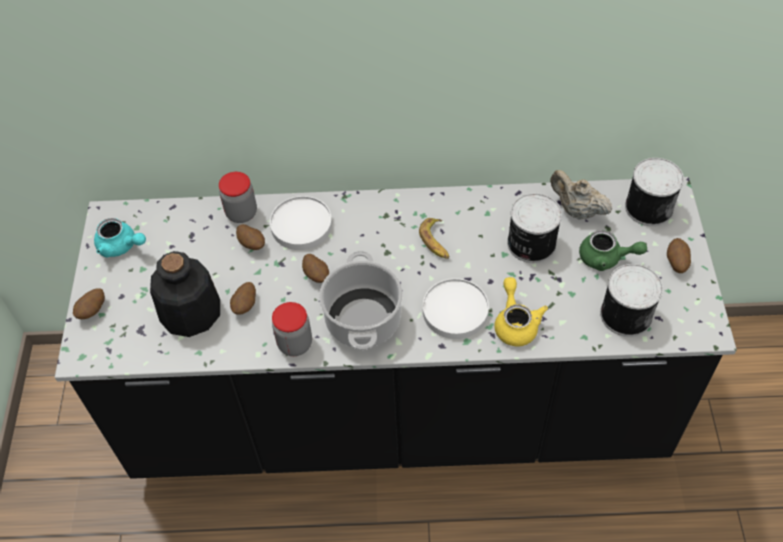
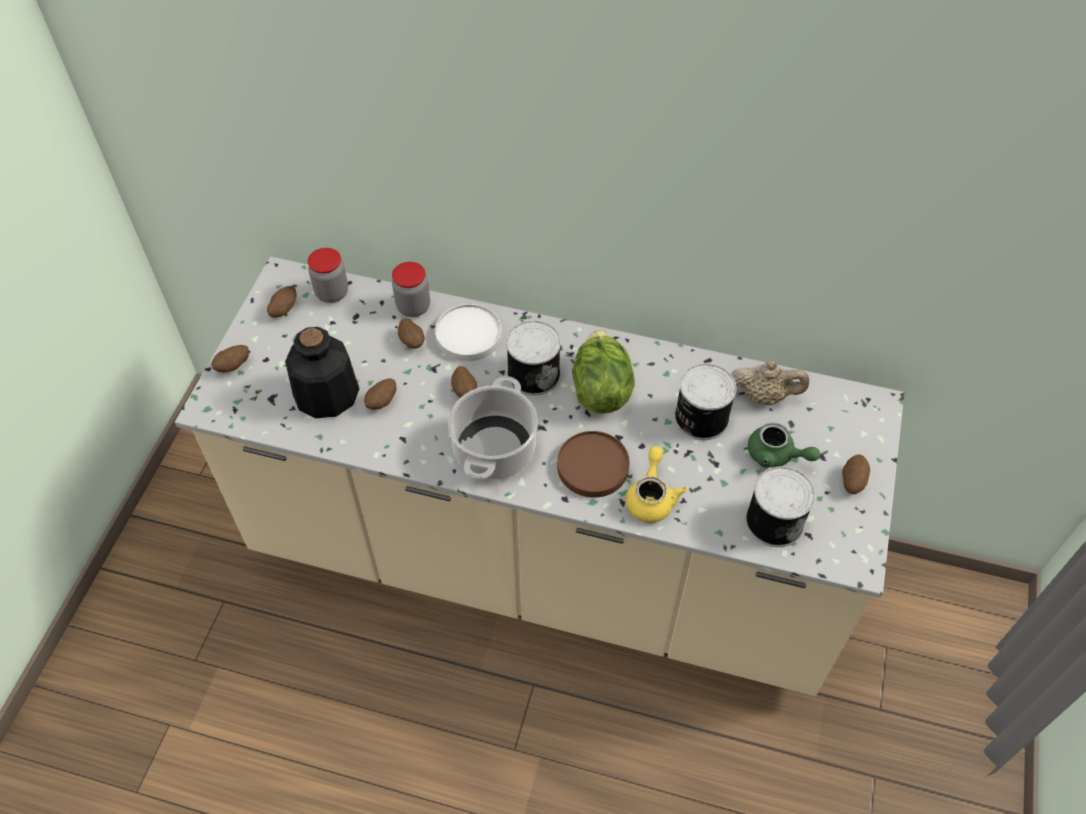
camera: 15 degrees right, 0 degrees up
(121, 246) = (284, 309): turquoise teapot -> potato
(295, 344) = (417, 454): jar -> jar (332, 293)
(398, 410) = (543, 560): black counter -> beige counter
(436, 242) = (600, 389): banana -> lettuce
(455, 310) = (592, 466): white plate -> brown plate
(577, 210) = (764, 396): beige teapot -> beige teapot turned 135 degrees clockwise
(647, 206) = (844, 412): can -> can (533, 373)

